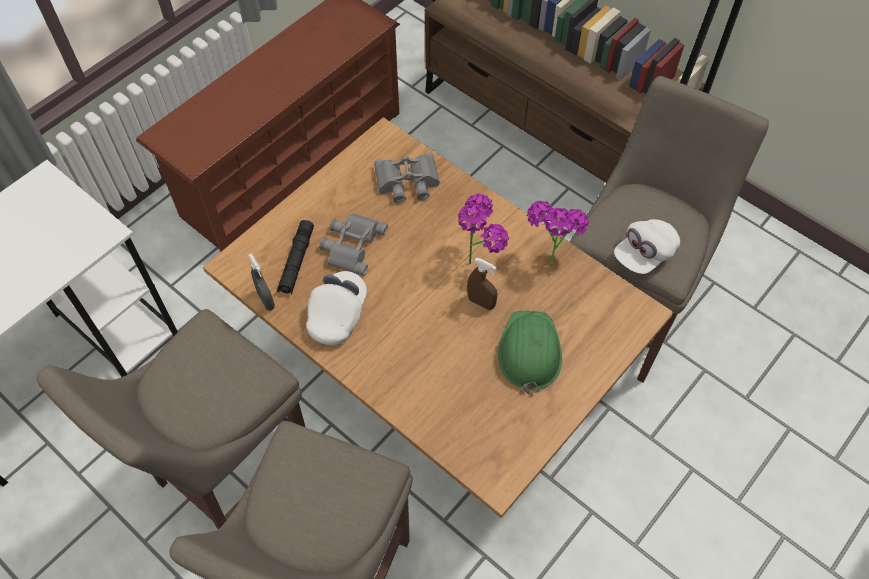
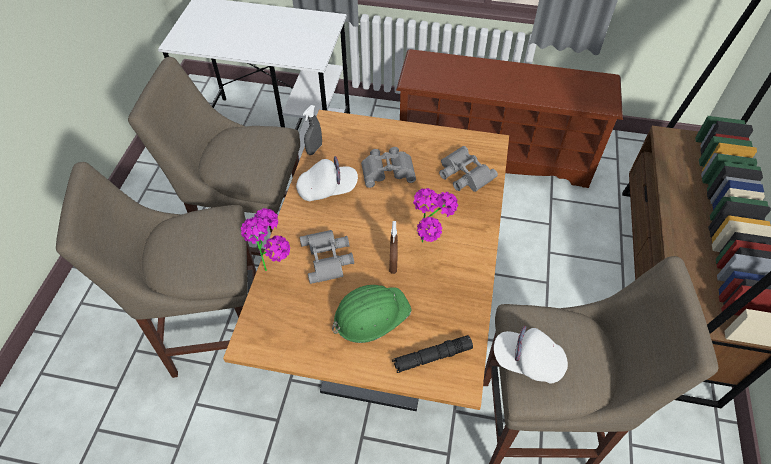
camera: 60 degrees right, 5 degrees down
(296, 261) = (354, 149): black flashlight -> black flashlight (432, 357)
(435, 357) = (328, 258): none -> grey binoculars
(549, 257) = (466, 290): potted plant -> potted plant (275, 266)

